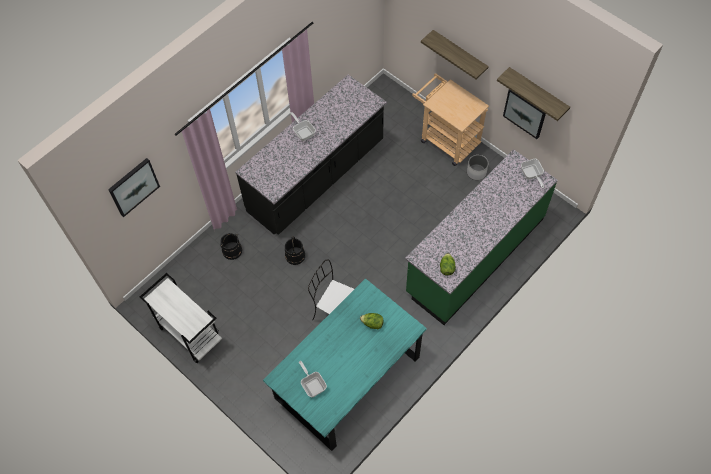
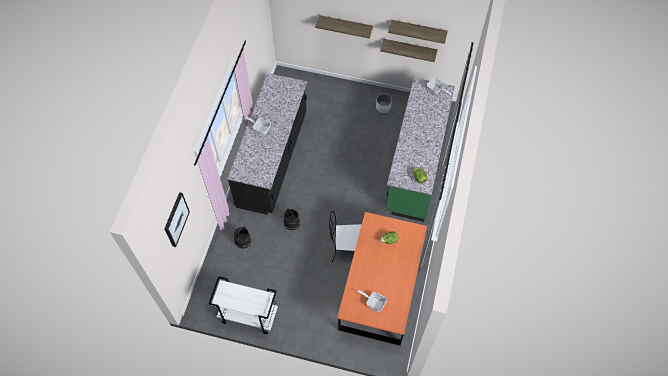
camera: 30 degrees left, 0 degrees up
(348, 378) = (381, 289): turquoise dining table -> orange dining table
(446, 139) = (349, 93): beige cart -> none
(525, 112) = (409, 49): picture -> shelf

